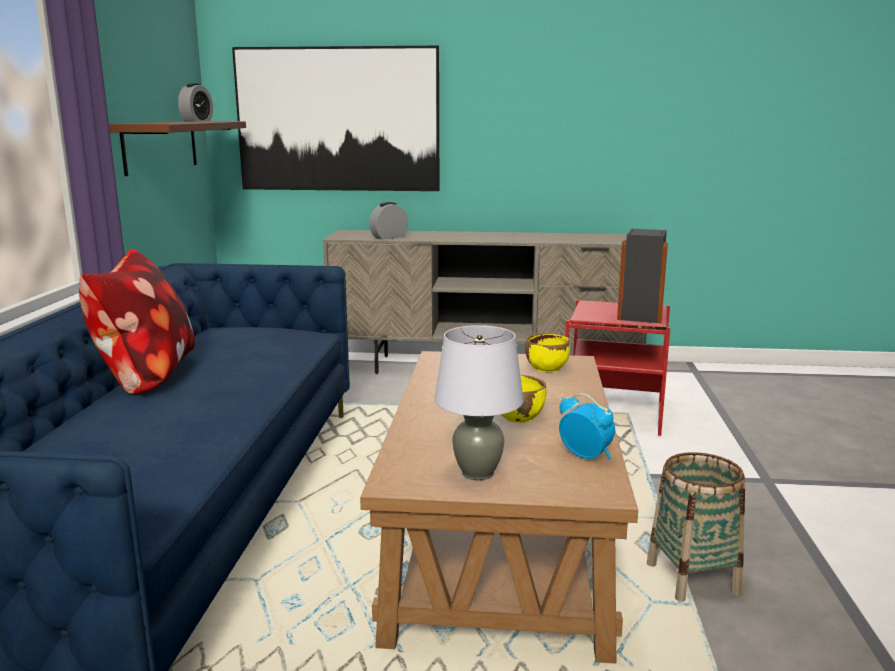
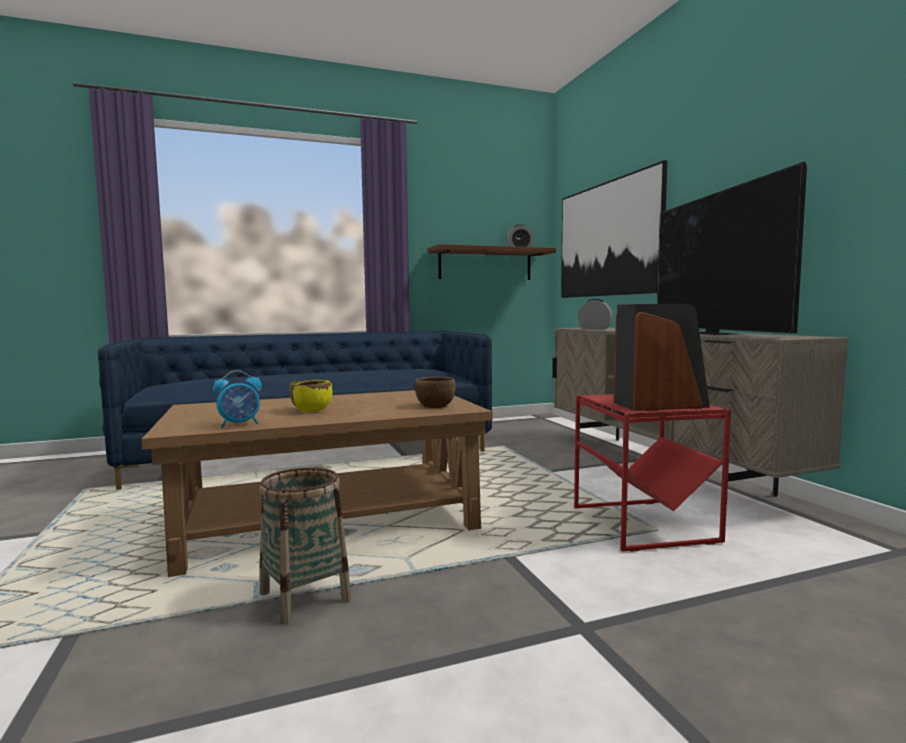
camera: 65 degrees right, 10 degrees down
(145, 376) = (330, 371): pillow -> none
(478, 473) = (205, 413): grey table lamp -> none
(547, 237) = (713, 333): none -> television
(547, 368) = (435, 406): yellow bowl -> brown bowl
(586, 455) = (240, 424): alarm clock -> alarm clock turned 45 degrees clockwise

